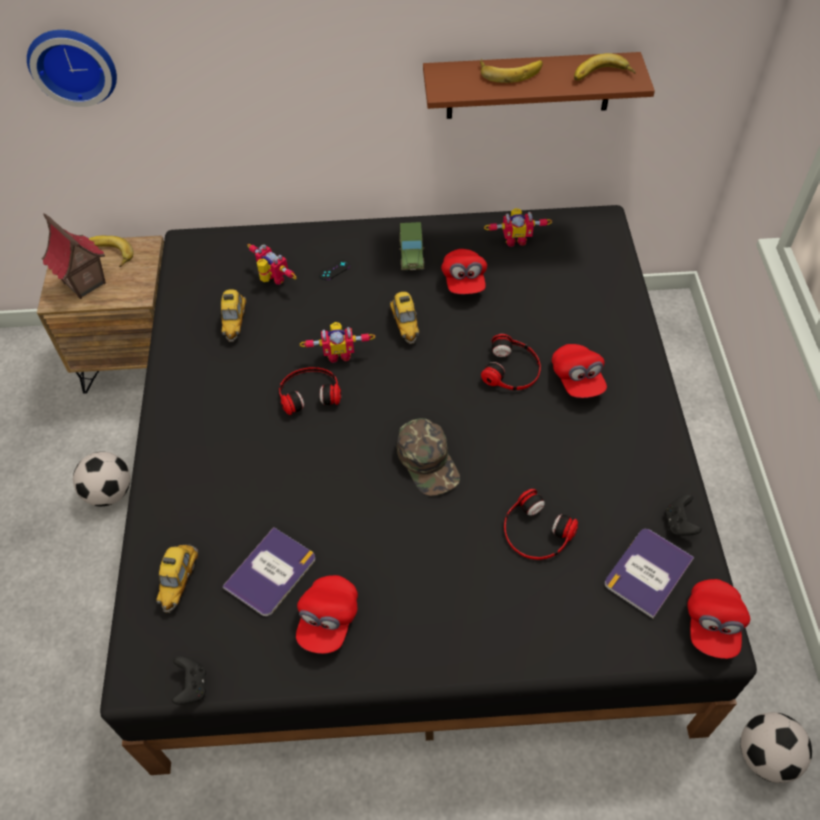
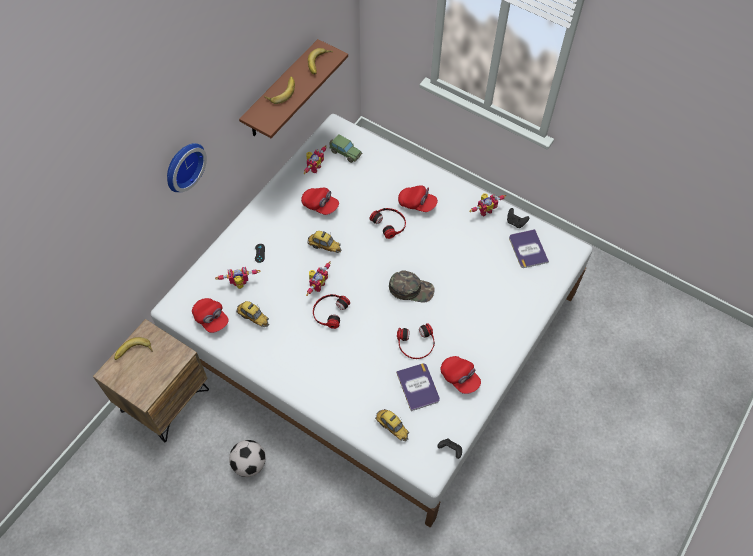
camera: 55 degrees left, 5 degrees up
(73, 64) = (88, 261): wall clock -> wall clock (182, 165)
(84, 283) = (146, 376): toy house -> none
(411, 255) = (282, 215): toy car -> toy car (345, 153)
(413, 498) = (376, 323): black bed -> white bed
(535, 532) = (479, 274): headphones -> headphones (416, 344)
(656, 468) = (484, 210): none -> toy robot
(712, 624) = (565, 245): red cap -> red cap (211, 319)
(765, 756) = (595, 281): football -> none

